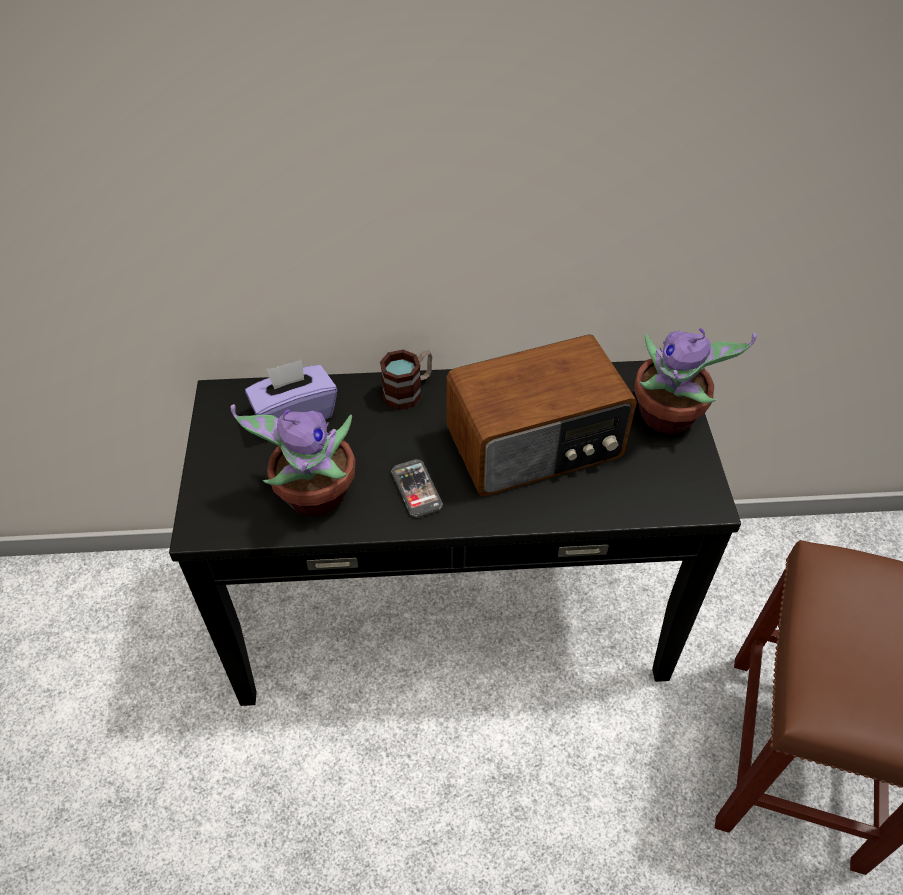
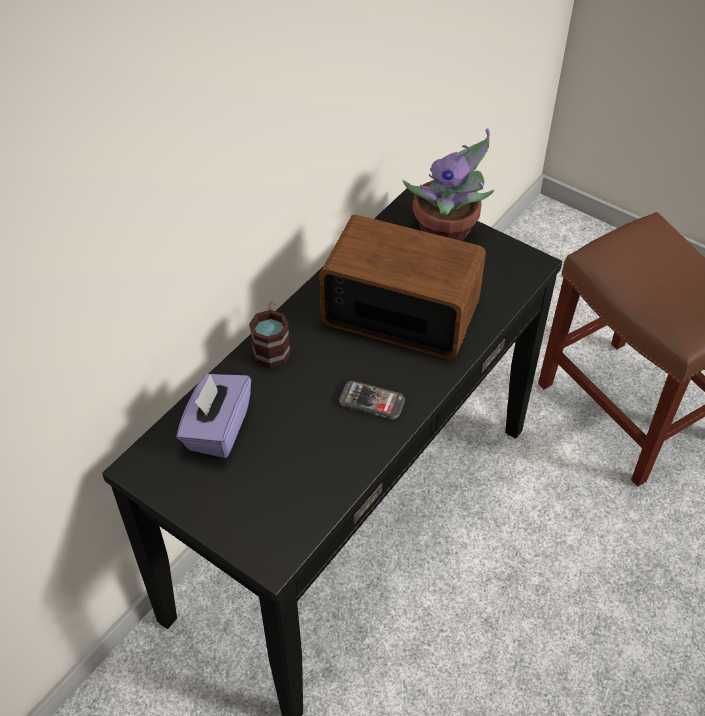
camera: 50 degrees left, 0 degrees up
(313, 496) = (315, 467): potted plant -> none
(536, 445) = (400, 311): radio -> radio turned 90 degrees counterclockwise

